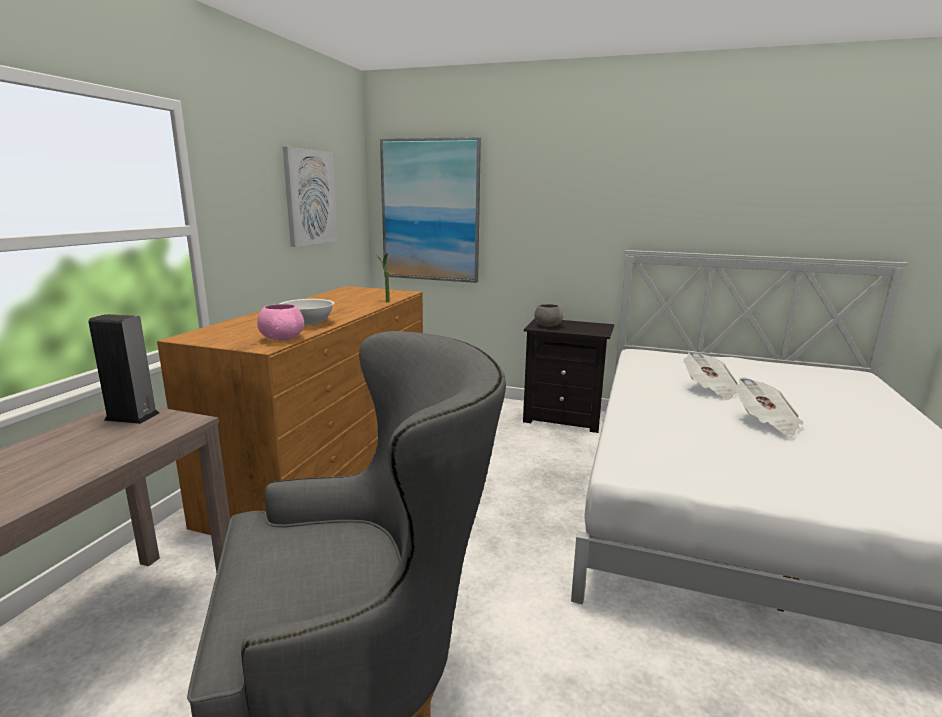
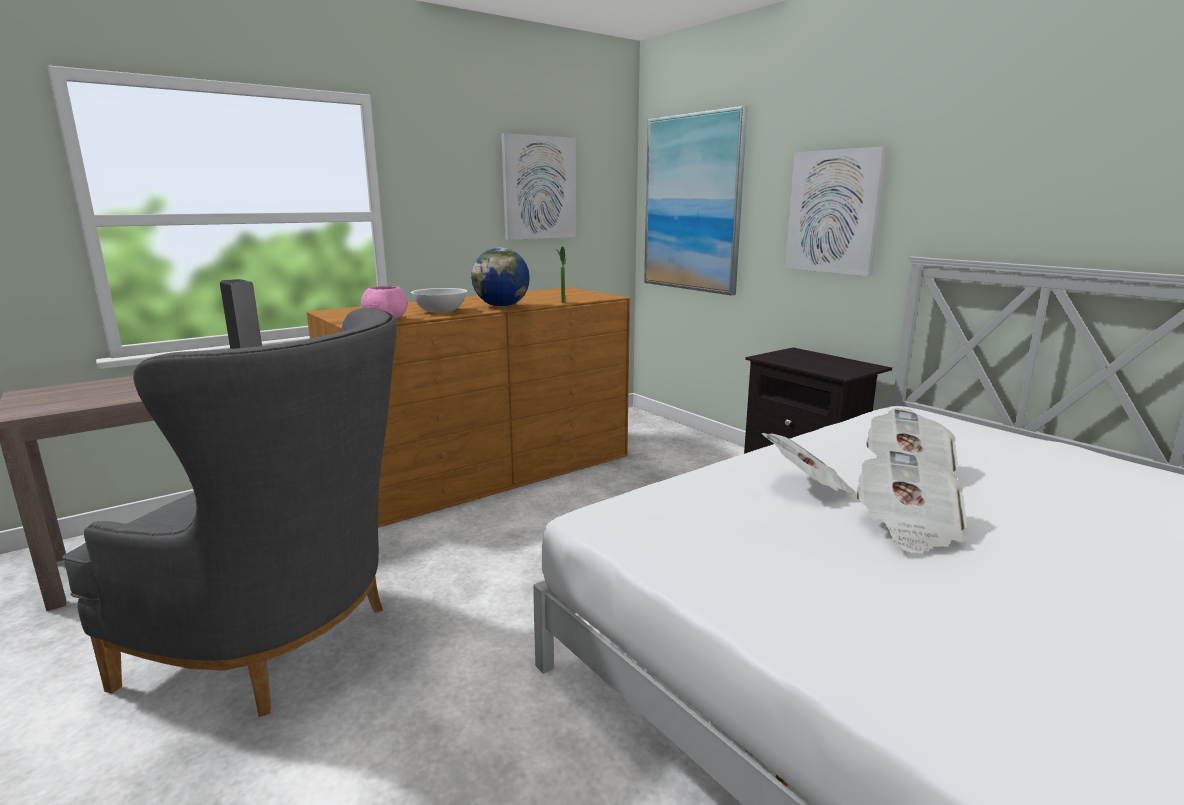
camera: 35 degrees right, 0 degrees up
(348, 311) = (502, 306): none -> globe
(547, 326) = (785, 357): grey bowl -> none
(560, 219) = (834, 212): none -> picture
(690, 413) = (809, 488): none -> newspaper

